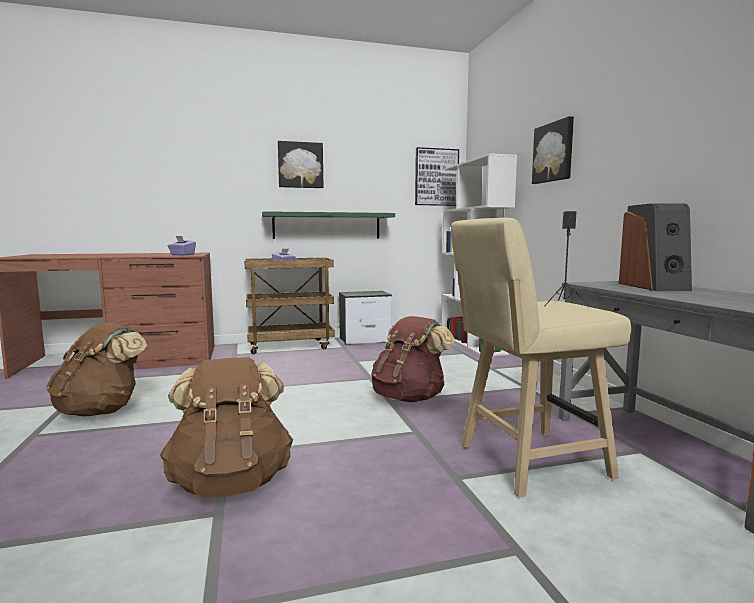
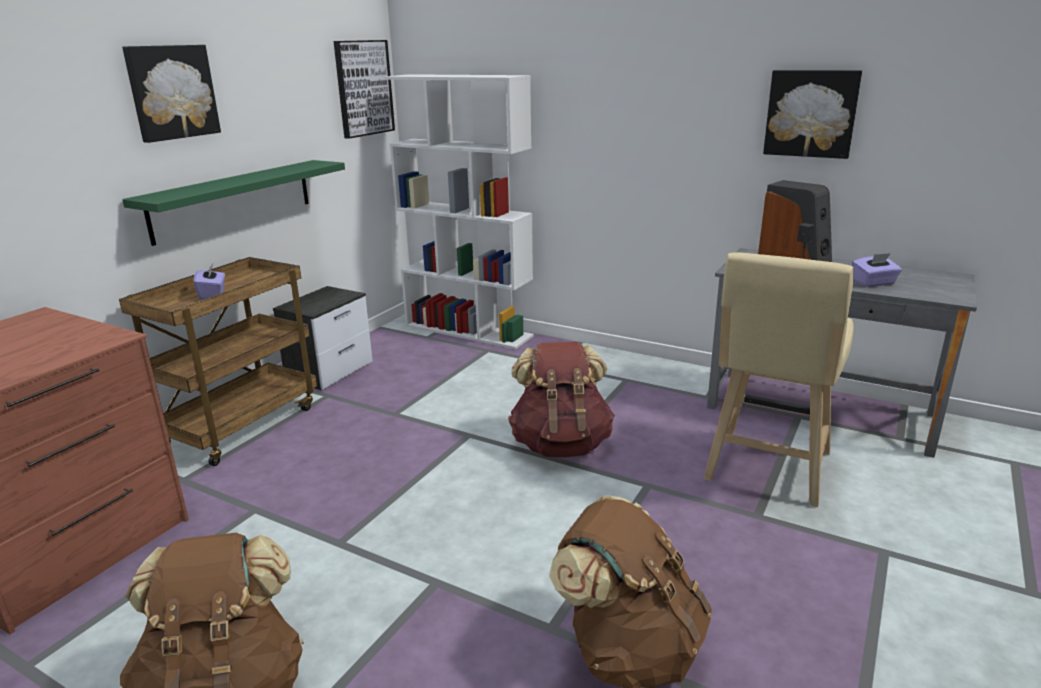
camera: 45 degrees left, 15 degrees up
(182, 255) = (83, 342): purple tissue box -> purple tissue box (874, 283)
(554, 152) = (599, 84): picture -> picture (811, 113)

